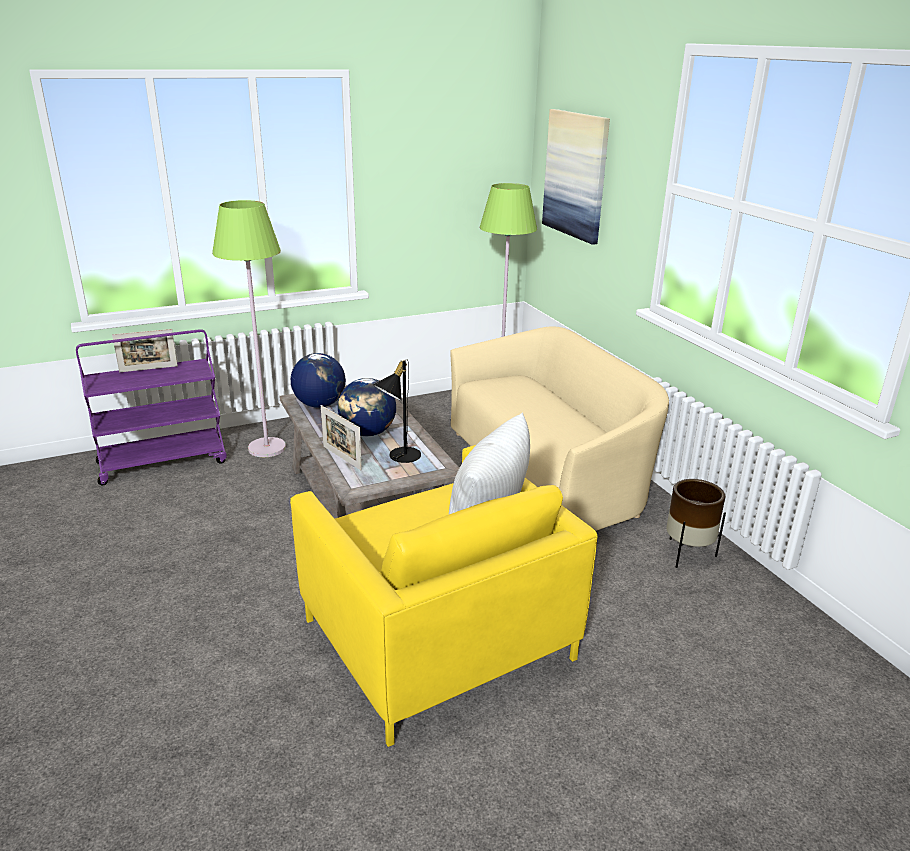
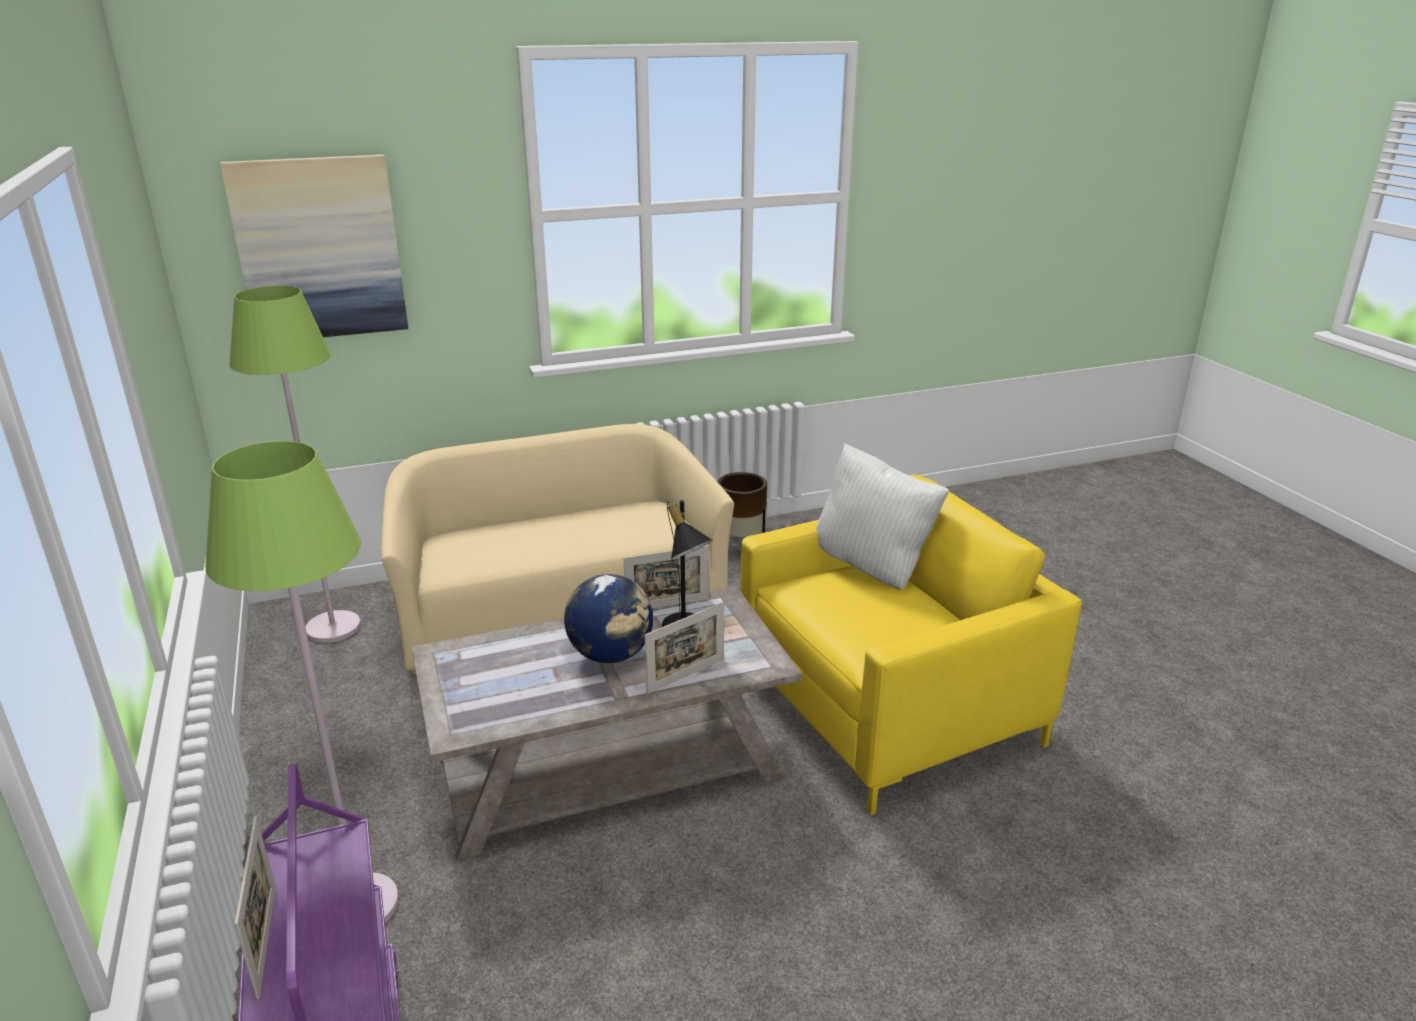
camera: 85 degrees left, 0 degrees up
(319, 404) = (491, 705): globe -> none
(431, 448) = (667, 605): none -> picture frame

